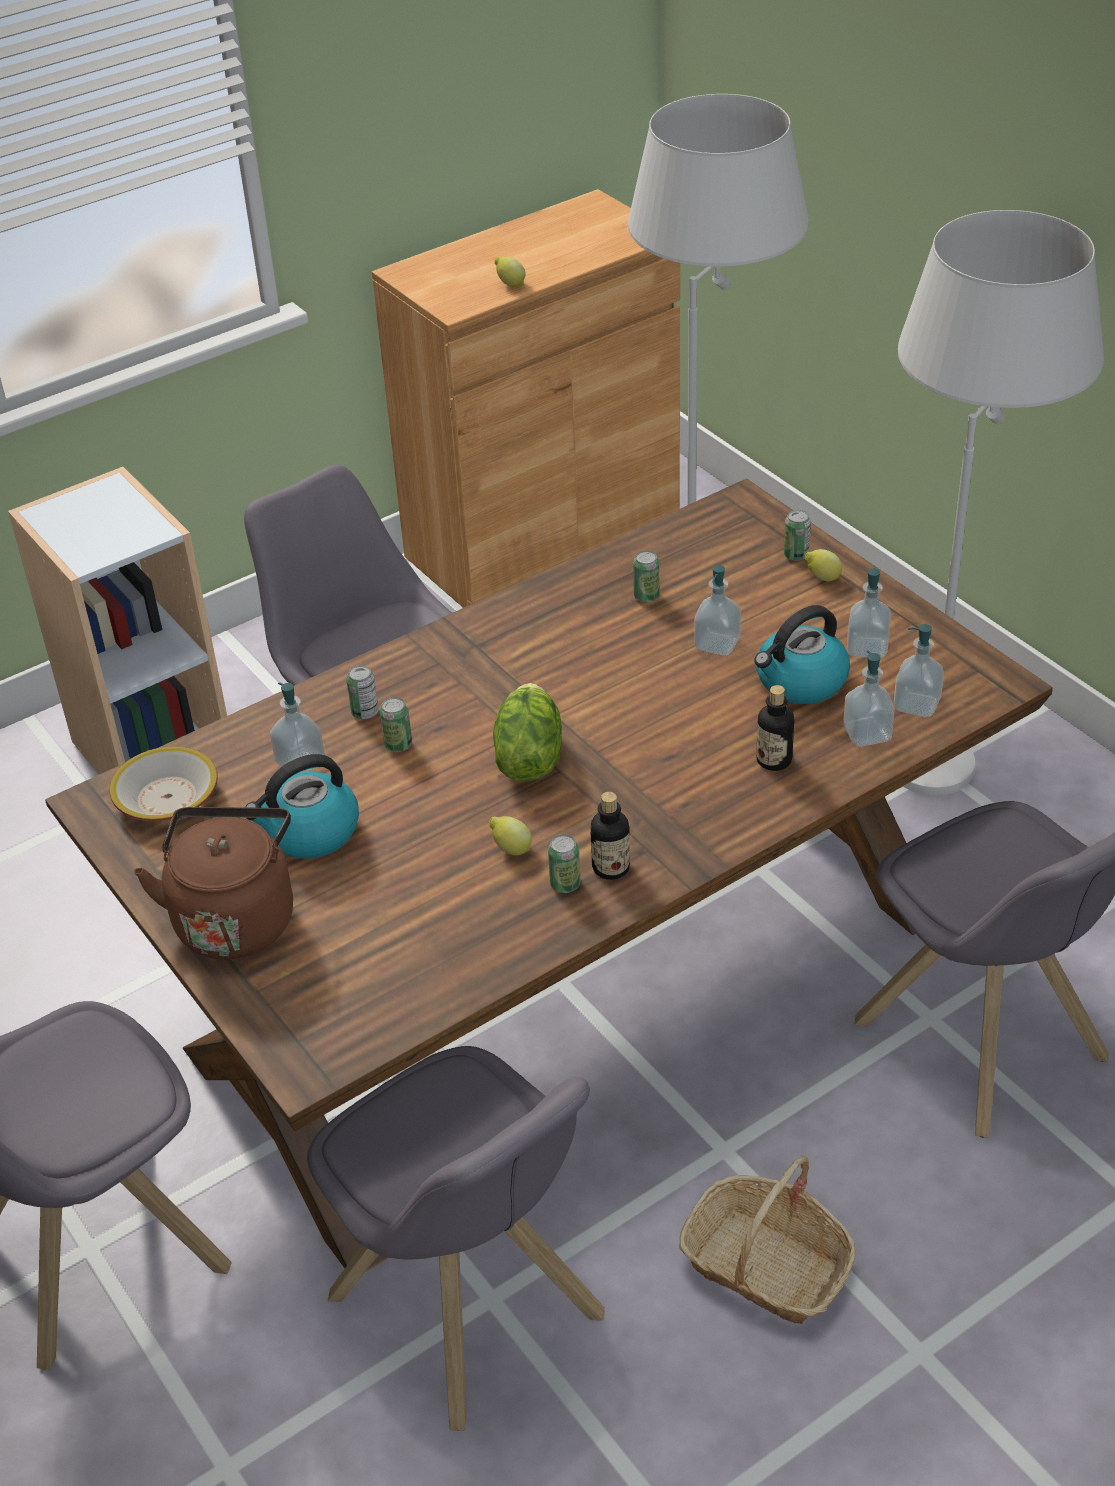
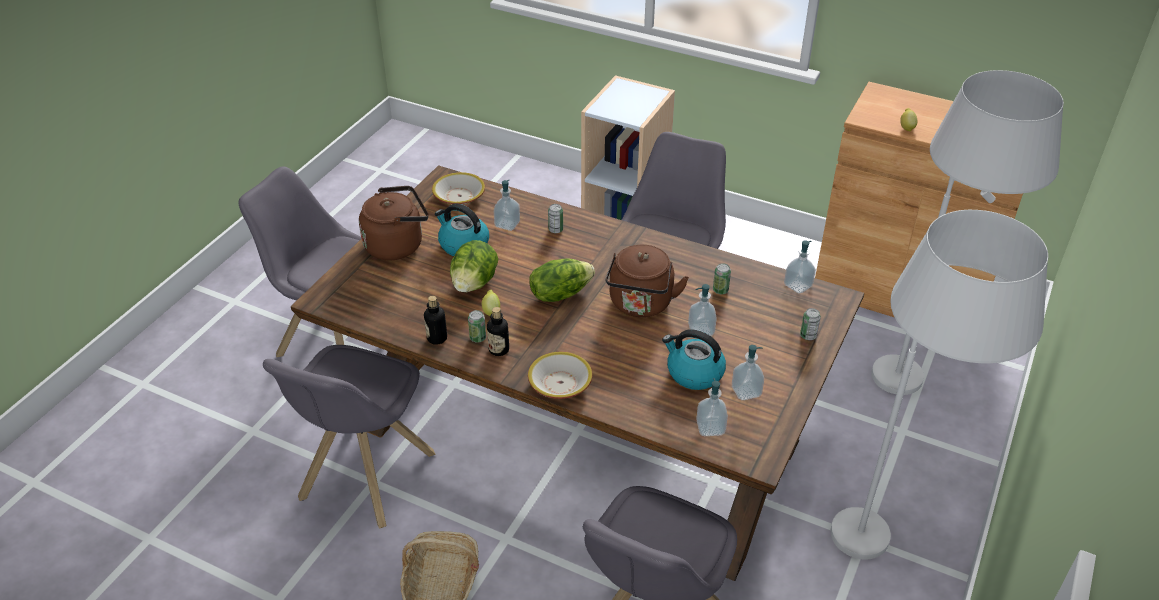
camera: 60 degrees right, 0 degrees up
(398, 745) = (540, 248): can -> none
(424, 848) = (474, 283): none -> lettuce
(620, 683) = (640, 305): none -> brown kettle
(734, 822) = (560, 383): none -> bowl
(774, 760) = (620, 383): bottle -> bottle (437, 338)
(822, 578) = (795, 353): lemon -> none
(867, 734) = (669, 414): soap dispenser -> soap dispenser (798, 285)

